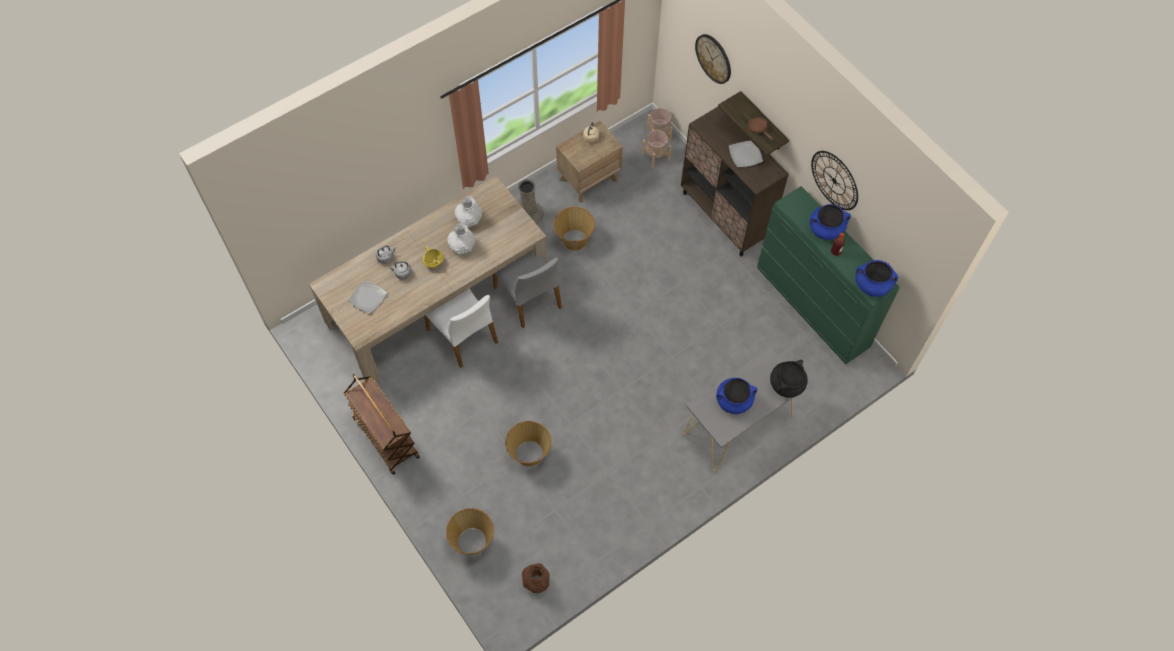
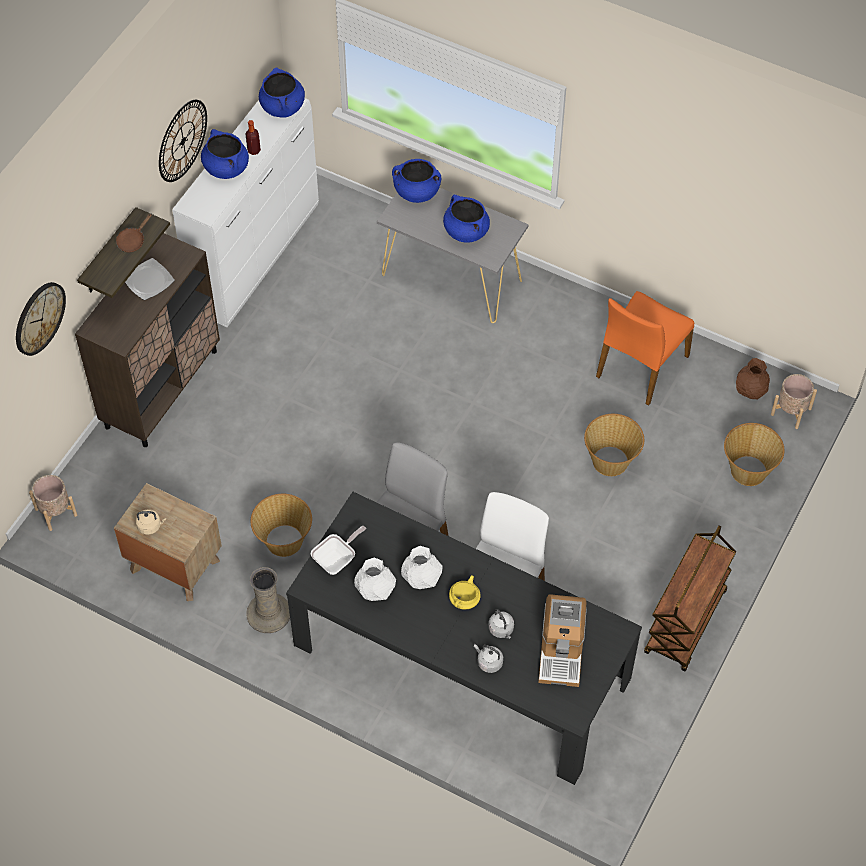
camera: 115 degrees left, 5 degrees down
(368, 298) = (561, 651): plate -> coffee machine
(437, 298) = (461, 662): beige dining table -> black dining table
(502, 209) = (337, 559): none -> frying pan
(596, 515) = (640, 366): none -> orange chair
(655, 157) = (98, 501): beige planter -> beige planter (791, 411)
(786, 384) = (416, 192): black cooking pot -> blue cooking pot
(811, 309) = (257, 258): green dresser -> white dresser

